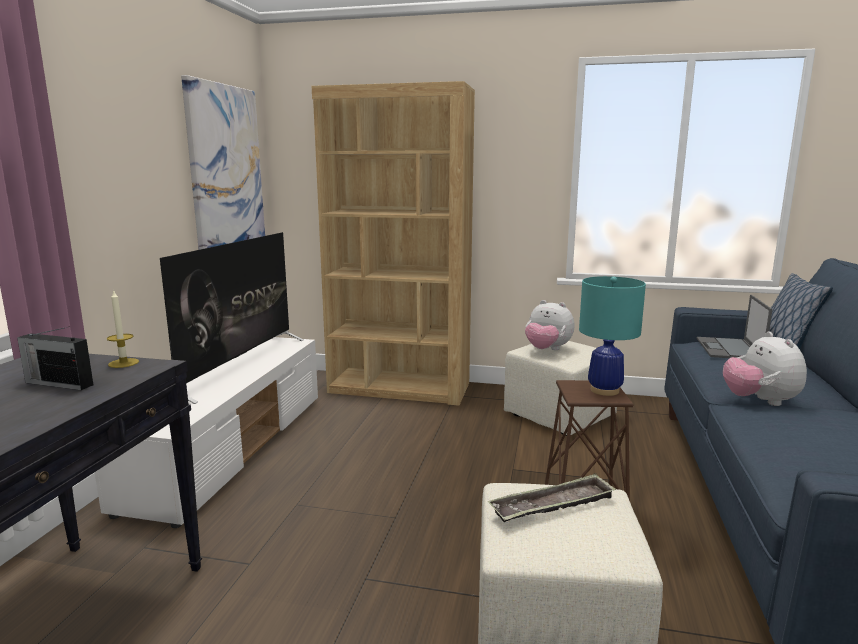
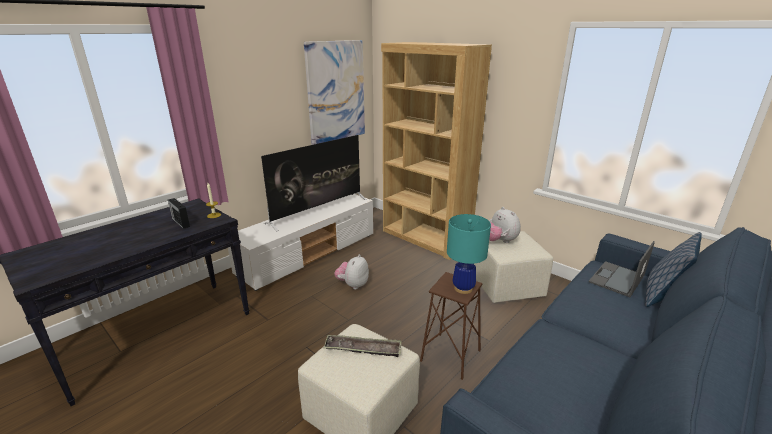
camera: 30 degrees right, 10 degrees up
(759, 401) = (573, 329): plush toy -> plush toy (353, 285)

